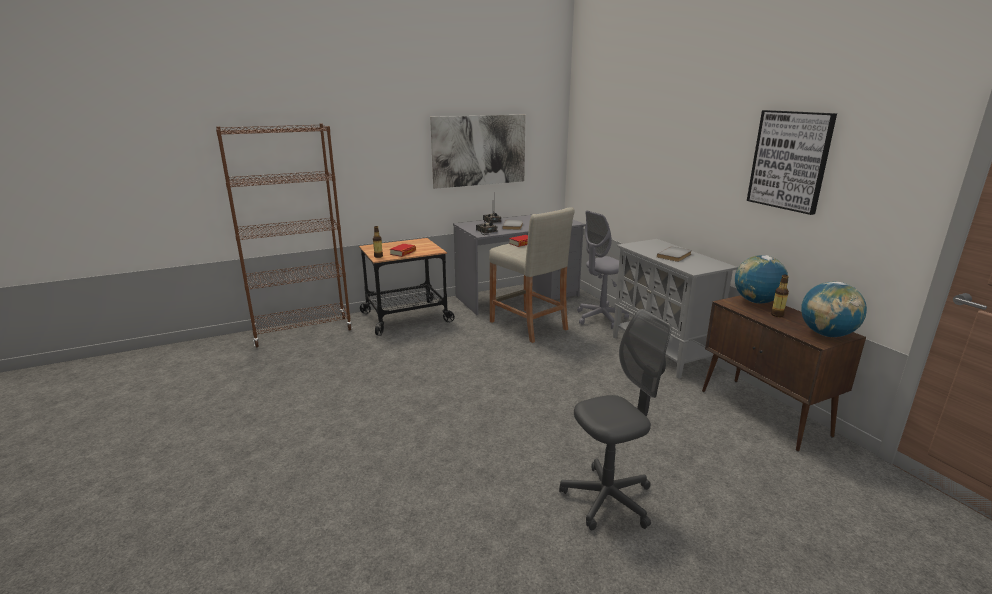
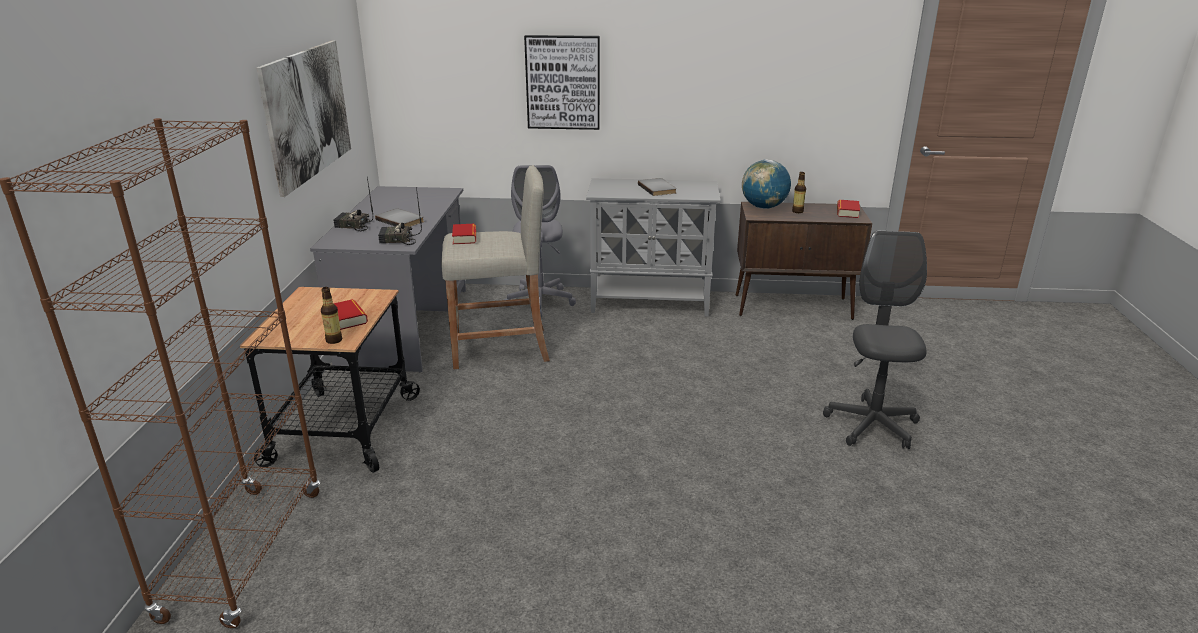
camera: 60 degrees left, 5 degrees up
(790, 160) = (762, 62): picture -> picture (563, 82)
(826, 334) = (847, 212): globe -> book

